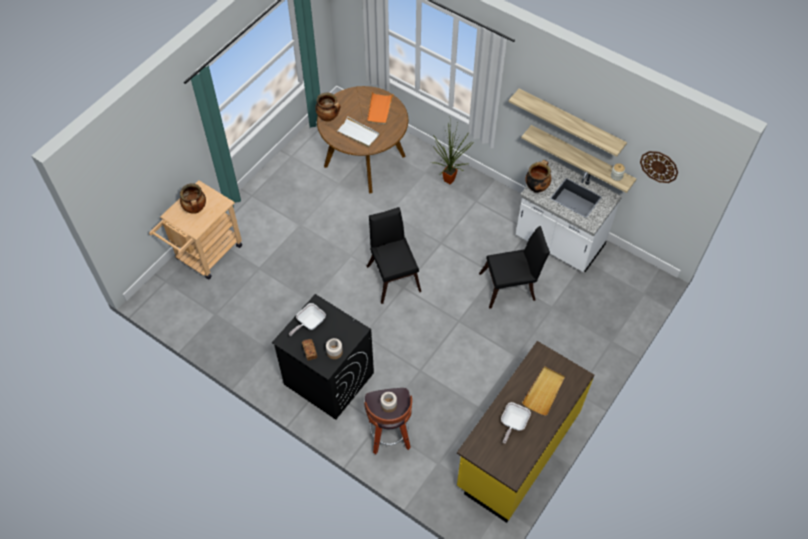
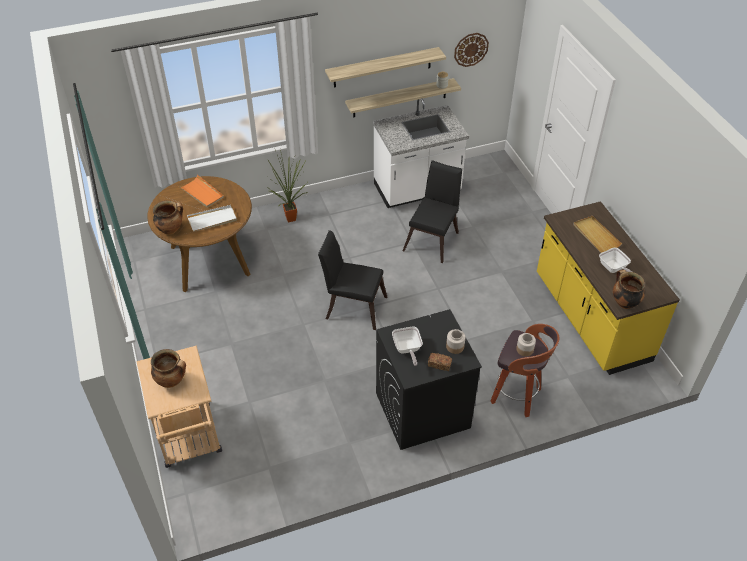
camera: 55 degrees left, 10 degrees down
(536, 187) = (394, 141): cooking pot -> cooking pot (624, 302)

